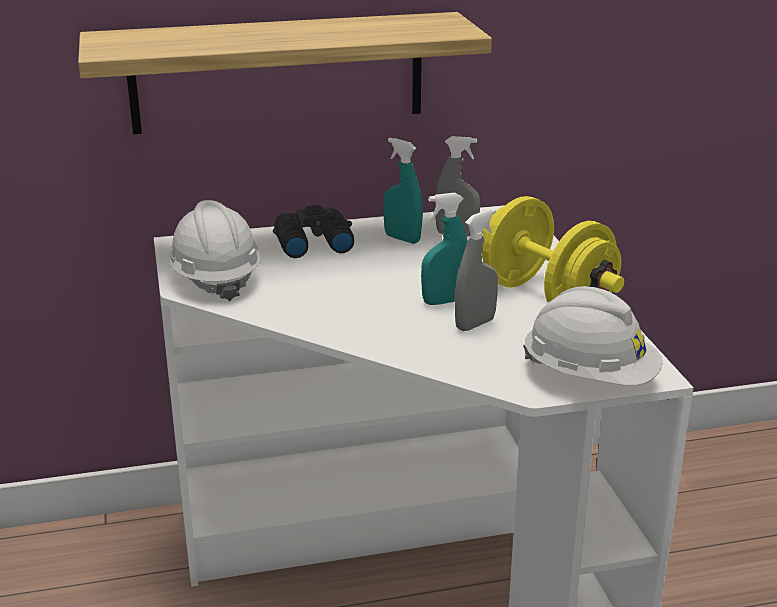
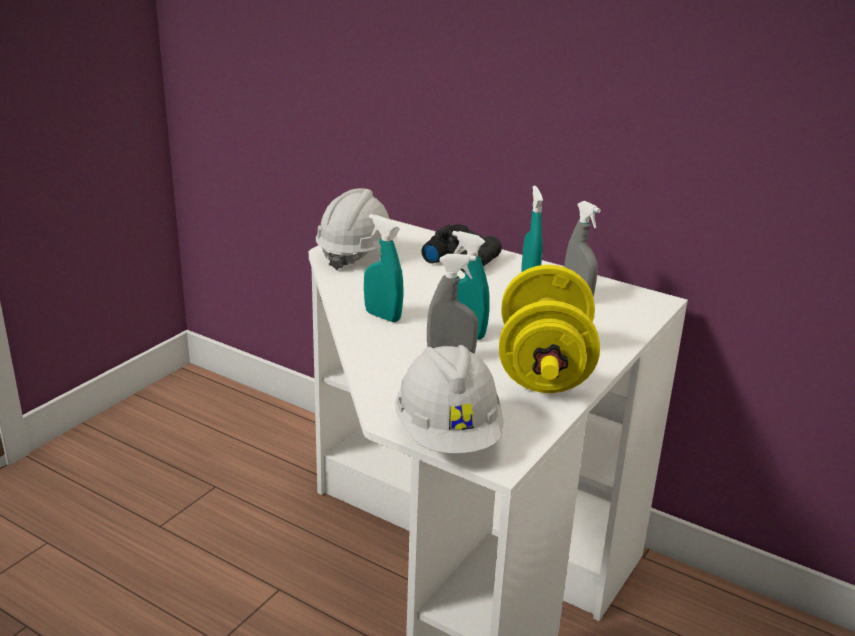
camera: 45 degrees right, 0 degrees up
(278, 73) = (486, 106): shelf -> none
(355, 319) = (382, 316): none -> turquoise spray bottle

